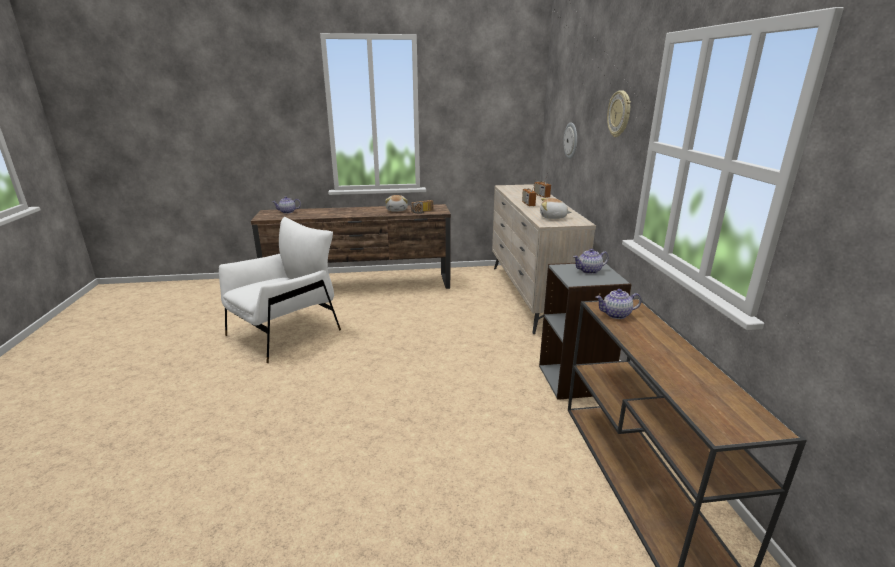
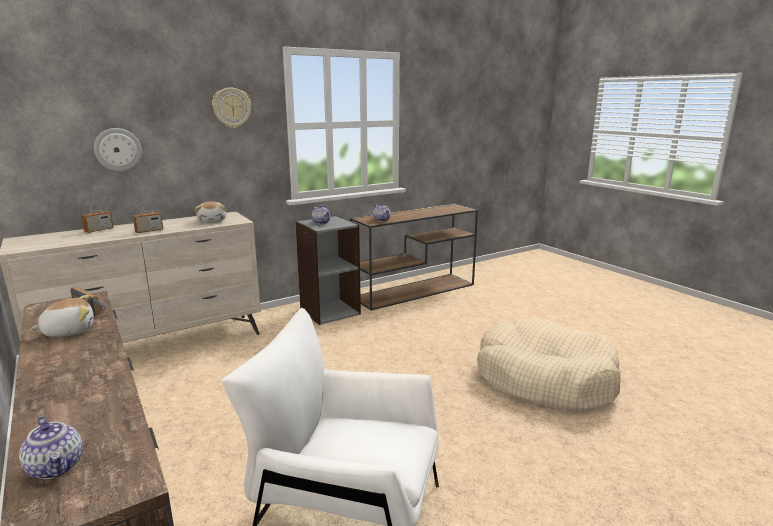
camera: 115 degrees left, 5 degrees down
(297, 484) = (544, 379): none -> beige dog bed

